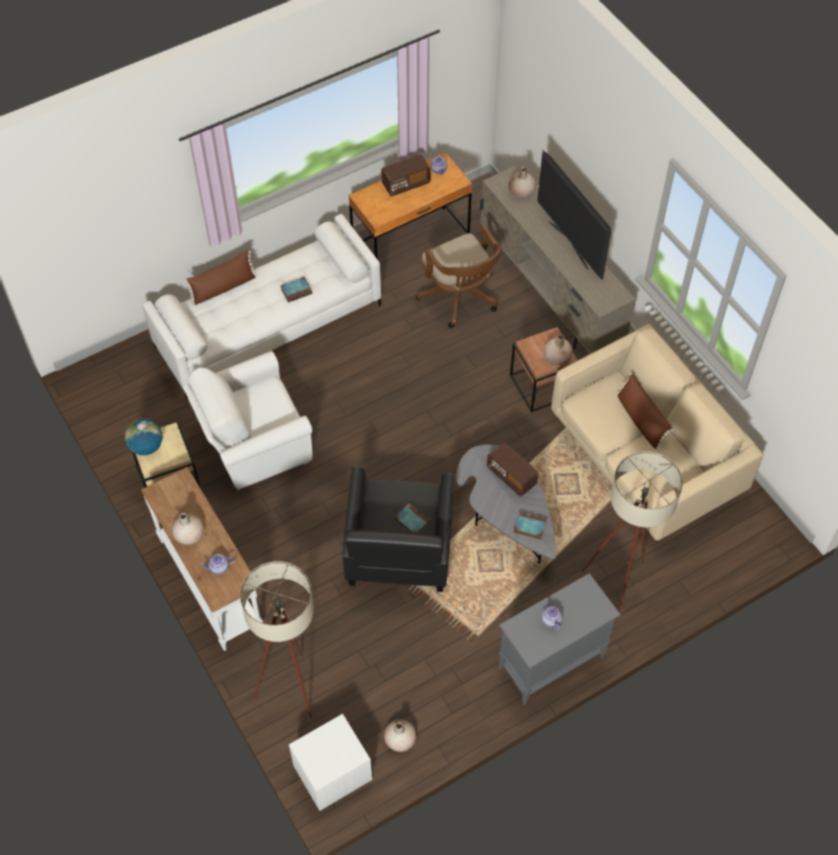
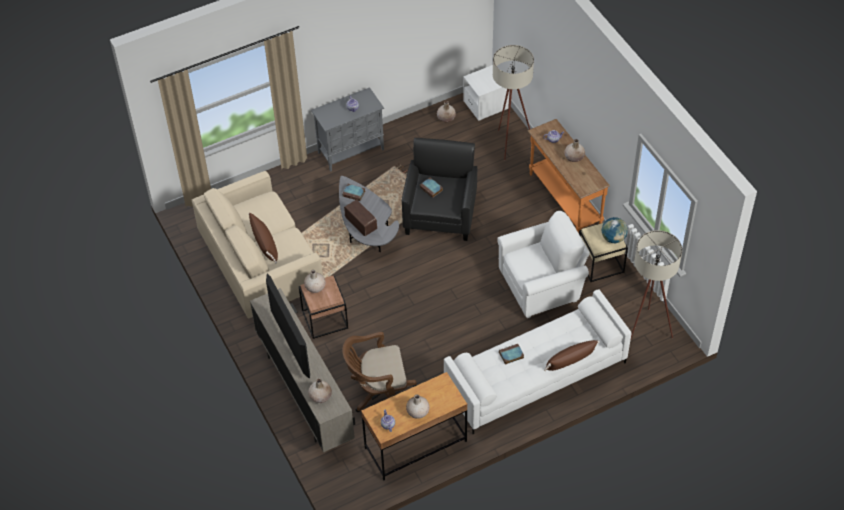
camera: 175 degrees left, 5 degrees down
(212, 584) = (564, 200): white console table -> orange console table
(406, 184) = (417, 412): radio -> beige vase
(460, 299) = (378, 392): brown office chair -> brown office chair turned 75 degrees counterclockwise
(620, 579) = (297, 193): beige floor lamp -> beige floor lamp (645, 331)

